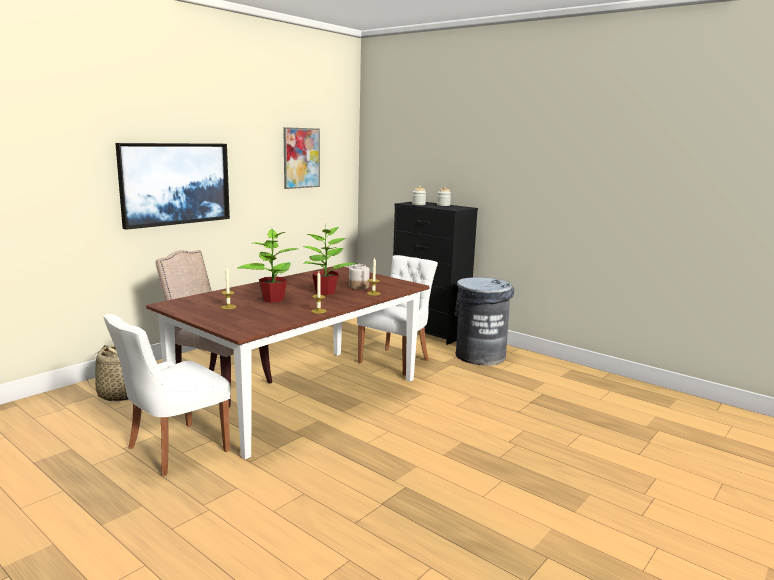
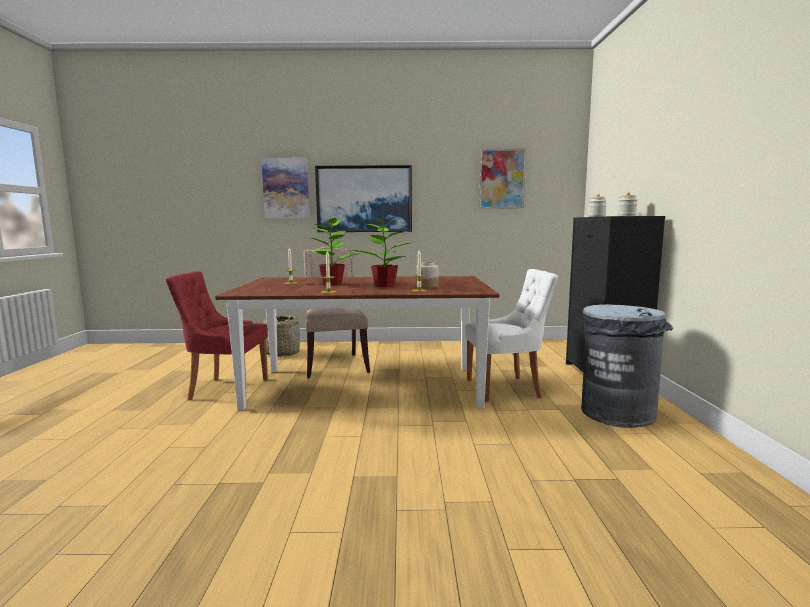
camera: 50 degrees right, 5 degrees down
(75, 172) = (286, 188): none -> picture
(174, 450) = (226, 389): white chair -> red chair

